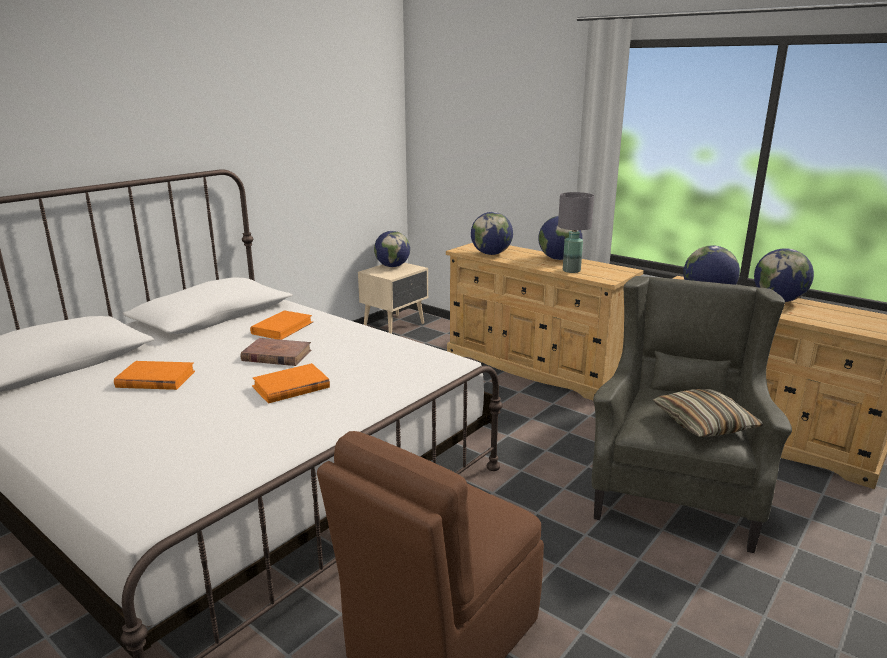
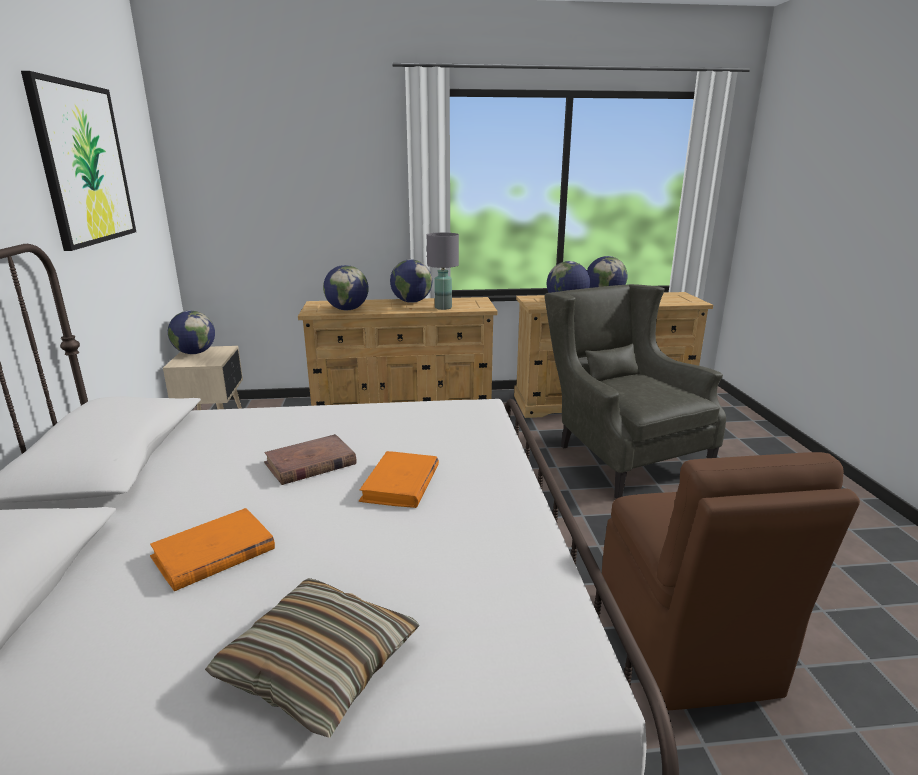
camera: 45 degrees left, 0 degrees up
(282, 328) = (249, 437): orange book -> none
(305, 114) = (84, 164): none -> picture
(704, 423) = (664, 391): pillow -> pillow (319, 666)

